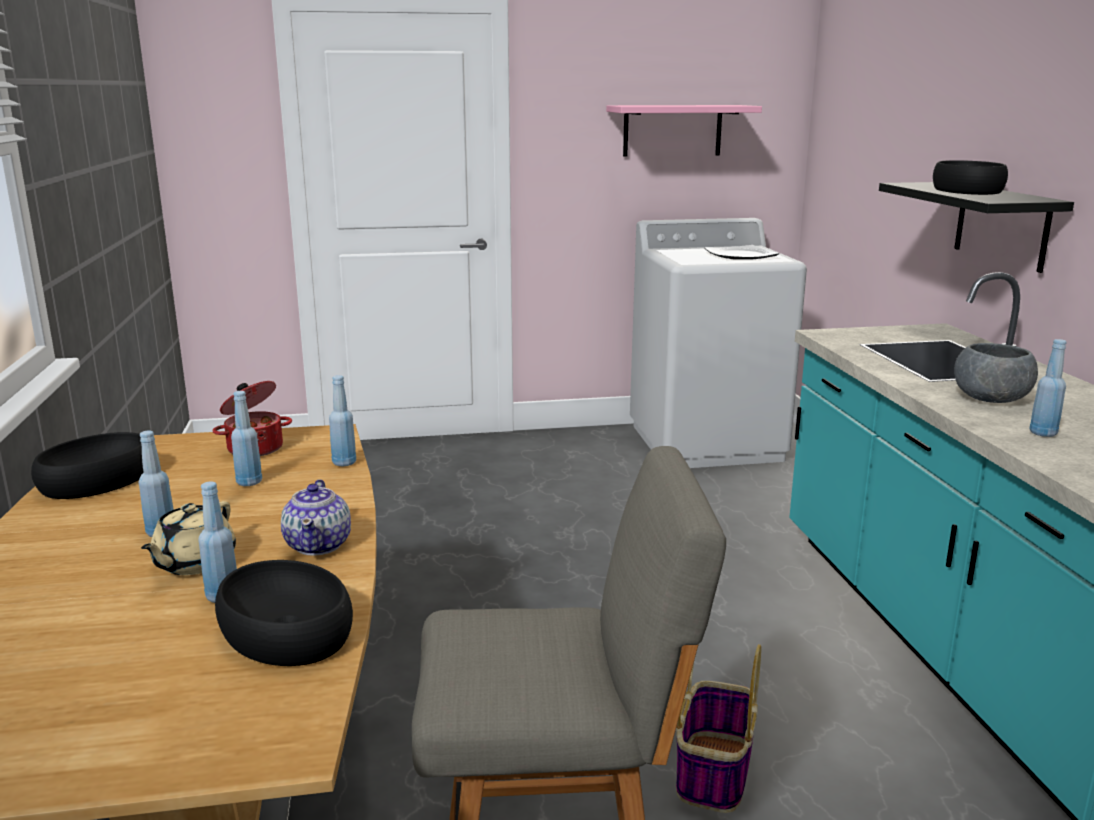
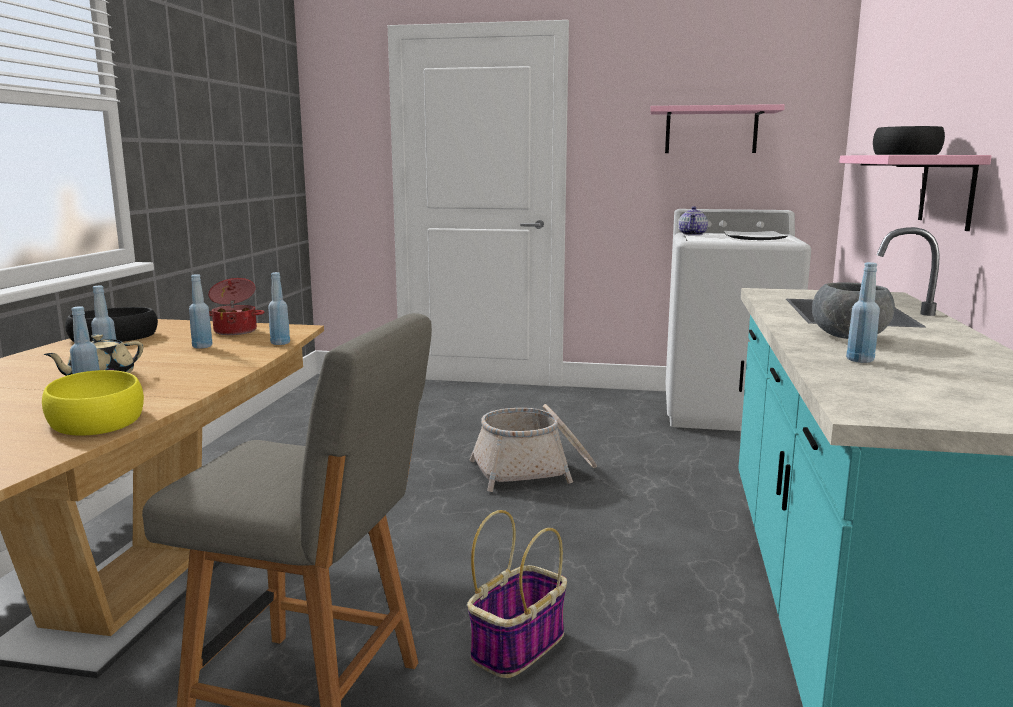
camera: 20 degrees right, 5 degrees down
(288, 631) = (98, 418): black bowl -> yellow bowl
(319, 544) = (191, 380): teapot -> teapot (693, 234)
(567, 549) = (534, 471): none -> basket
(1001, 225) = (947, 190): black shelf -> pink shelf

